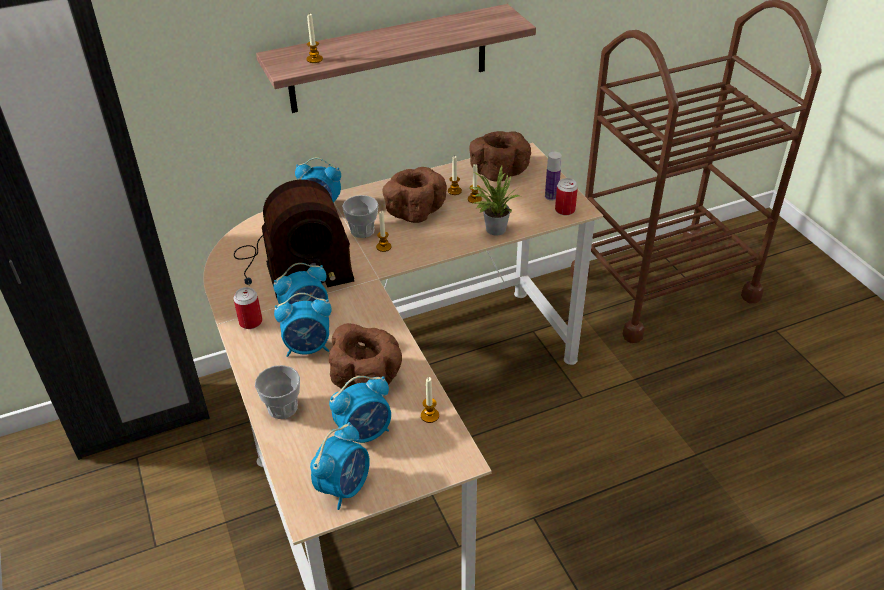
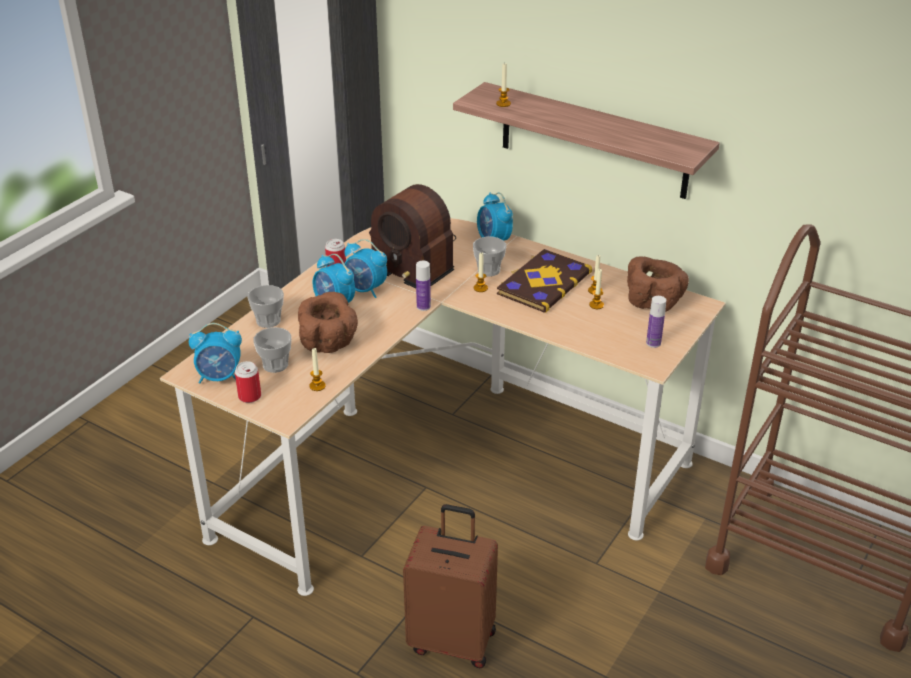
camera: 55 degrees right, 5 degrees down
(365, 433) = (275, 365): alarm clock -> cup
(375, 292) = (423, 306): none -> bottle
(414, 211) = (543, 283): brown bowl -> book
(493, 229) = (567, 330): potted plant -> none
(565, 210) = (642, 358): can -> can (249, 396)
(601, 529) = (453, 639): none -> brown suitcase

